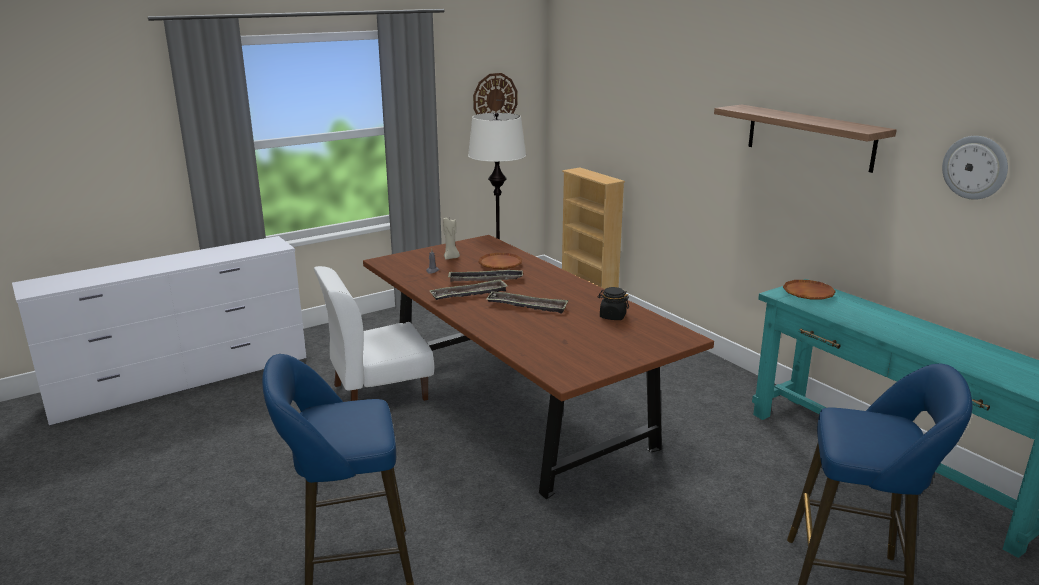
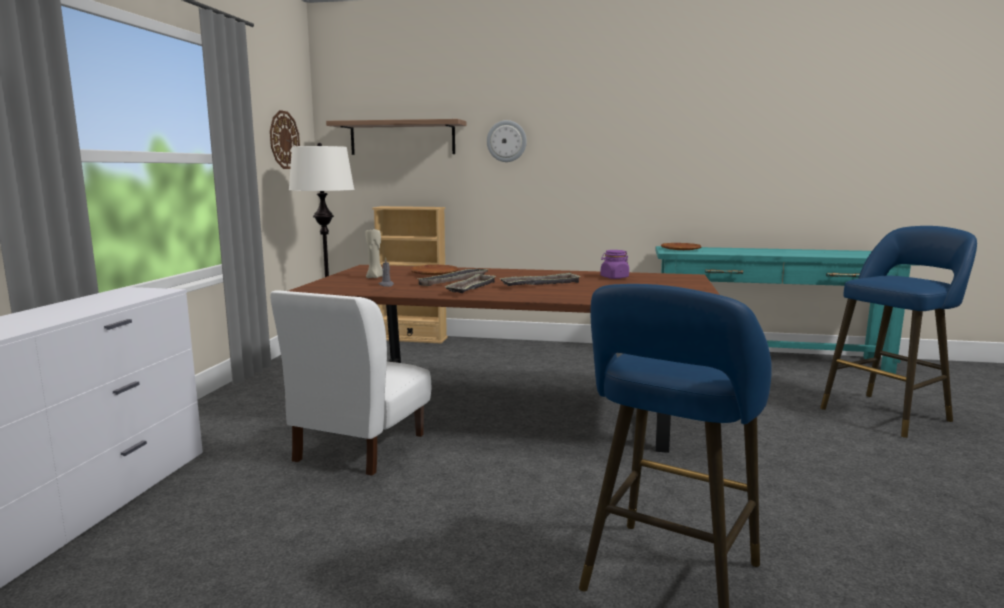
camera: 45 degrees left, 10 degrees down
(612, 316) = (614, 277): black jar -> purple jar
(809, 137) = (644, 132): shelf -> shelf (402, 138)
(975, 167) = (781, 130): wall clock -> wall clock (506, 141)

